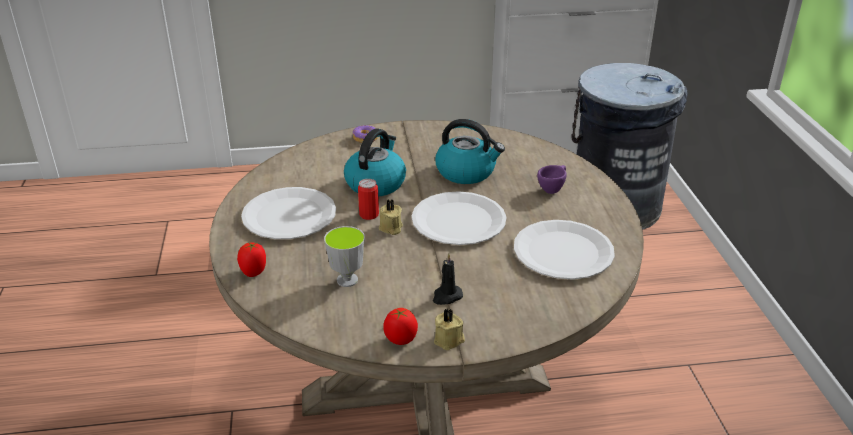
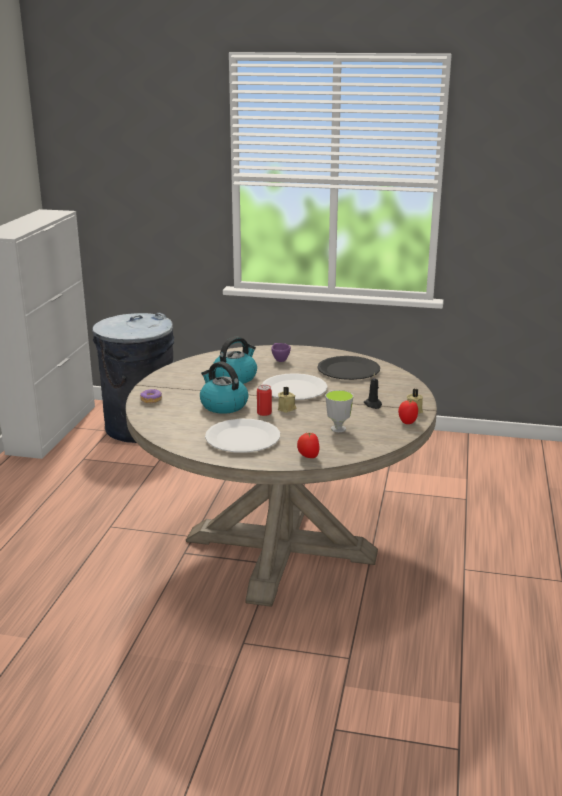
camera: 70 degrees left, 10 degrees down
(563, 252) = (348, 370): white plate -> black plate

